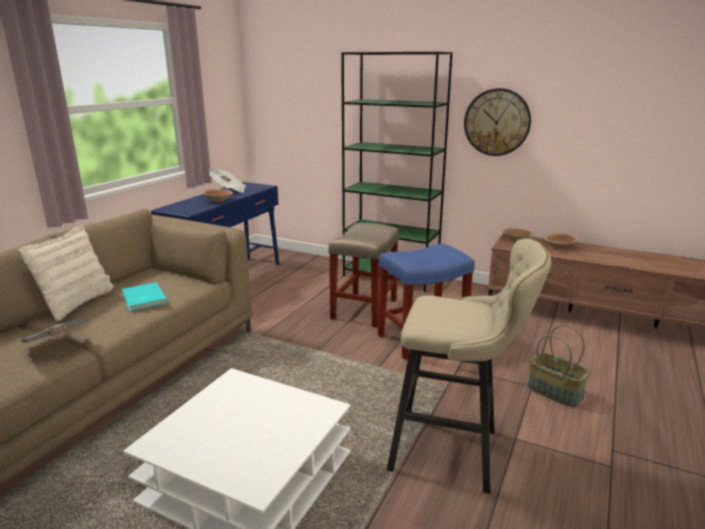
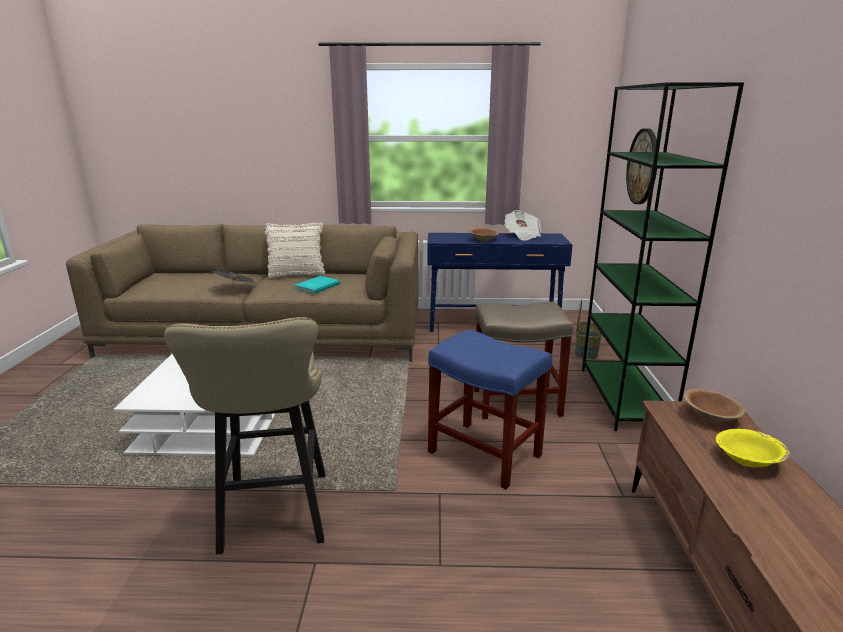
camera: 65 degrees right, 0 degrees up
(497, 122) = (771, 208): wall clock -> wall clock (643, 166)
(555, 392) = (439, 591): basket -> basket (587, 350)
(559, 247) = (747, 460): brown bowl -> yellow bowl

